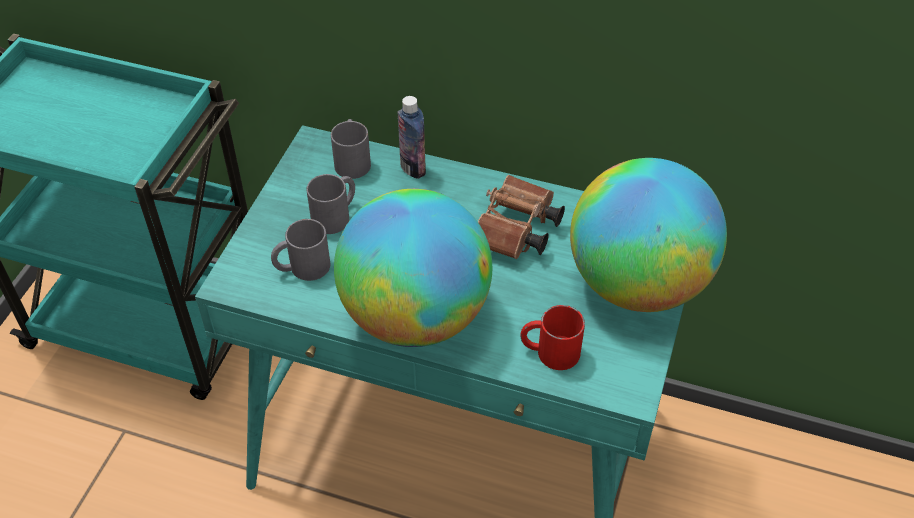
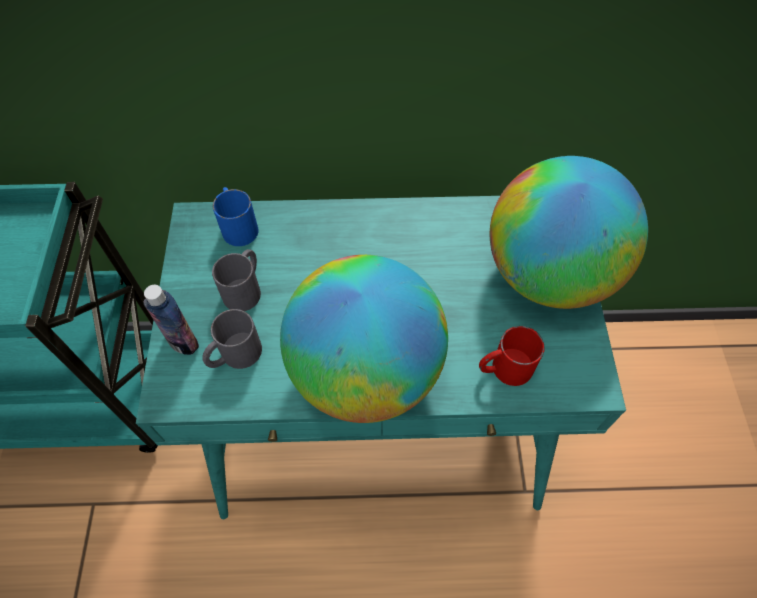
camera: 20 degrees left, 10 degrees up
(352, 160) = (238, 225): grey mug -> blue mug
(412, 168) = (298, 217): bottle -> bottle (183, 342)
(516, 232) = (421, 255): brown binoculars -> none

